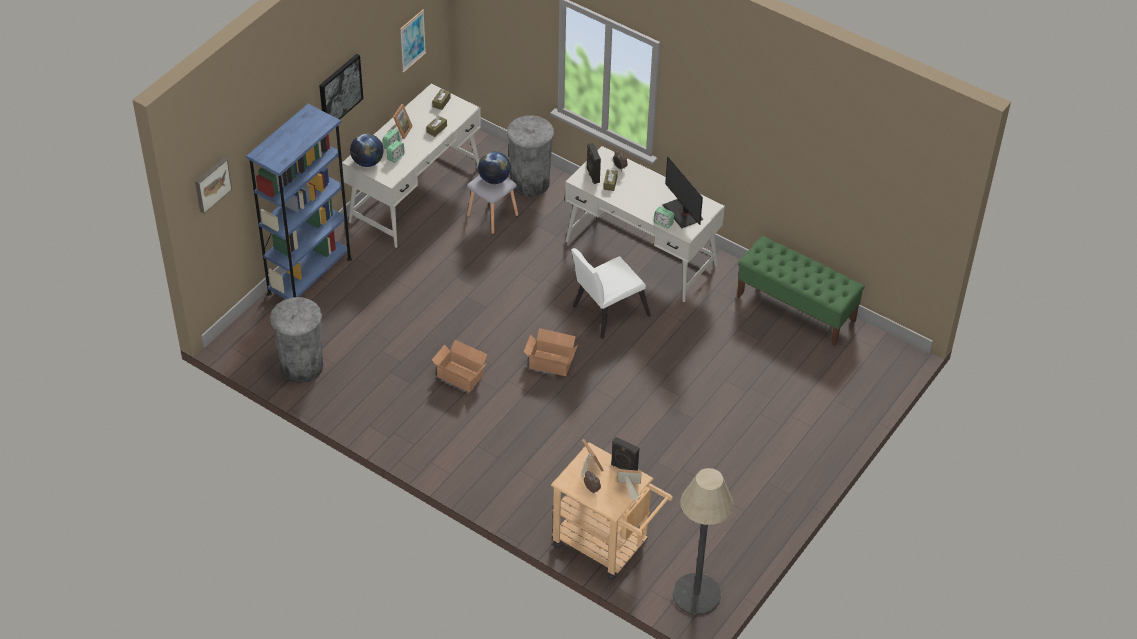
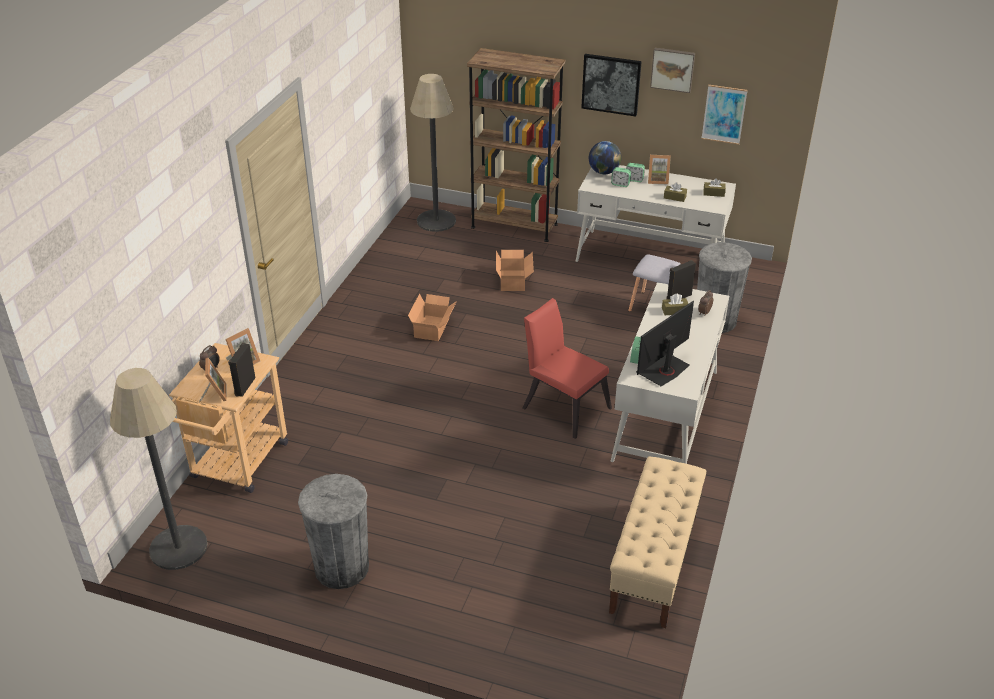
camera: 75 degrees right, 10 degrees down
(211, 184) = (438, 42): picture -> picture (673, 69)
(268, 335) = (436, 221): none -> floor lamp
(302, 367) = (407, 243): grey trash can -> grey trash can (341, 567)
(309, 276) = (514, 226): blue bookcase -> brown bookcase
(494, 179) = (661, 265): globe -> none
(550, 361) = (475, 380): cardboard box -> cardboard box (514, 280)
(606, 312) = (563, 405): white chair -> red chair
(796, 308) = (654, 563): green bench -> beige bench

